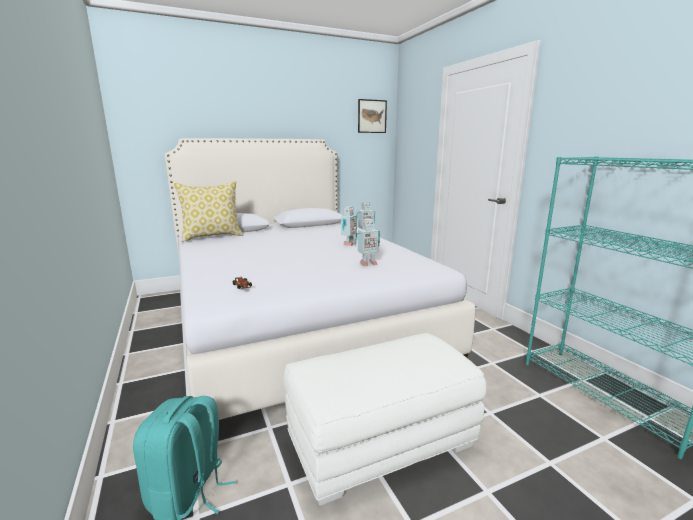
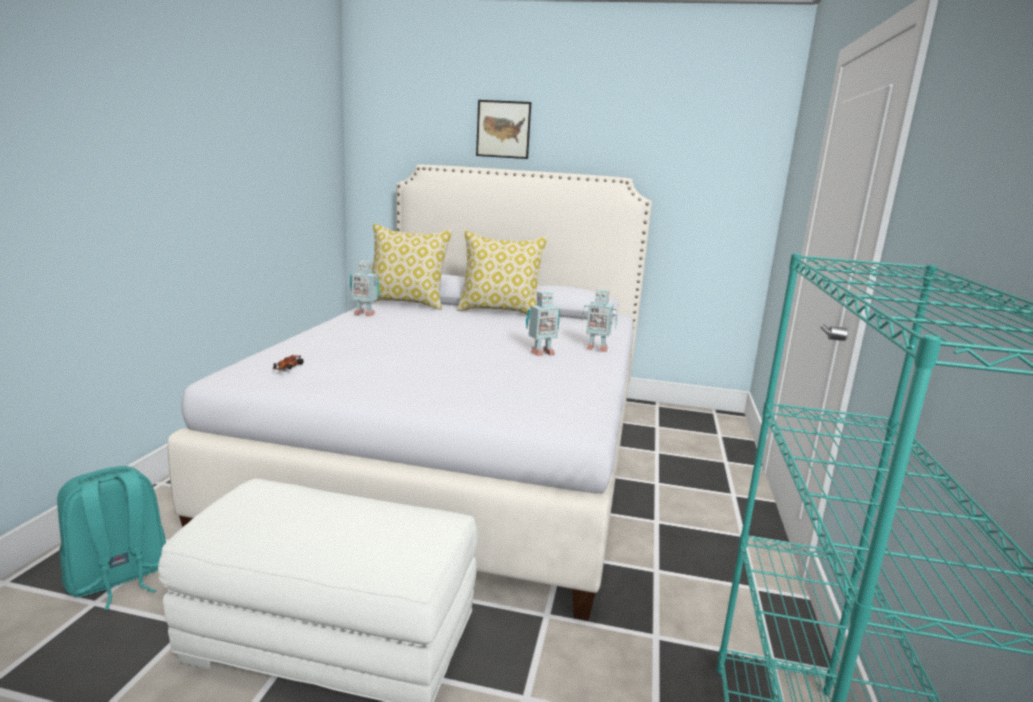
camera: 35 degrees right, 0 degrees up
(276, 230) = (500, 311): none -> pillow
(367, 264) = (493, 386): toy robot -> toy robot (364, 314)
(372, 116) = (737, 141): picture -> picture (503, 129)

